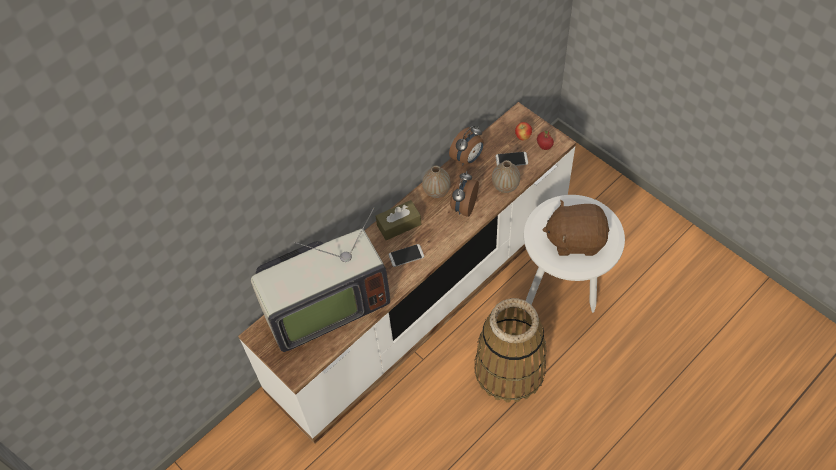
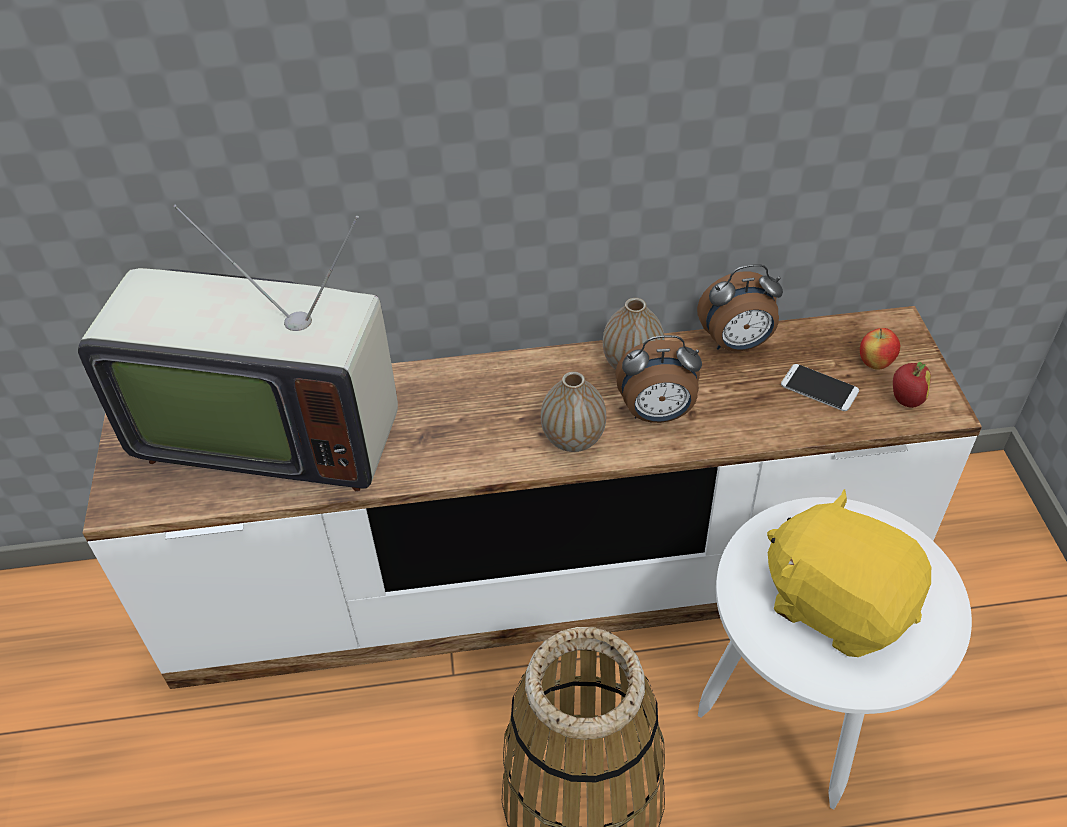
camera: 35 degrees right, 10 degrees down
(399, 225) = (516, 379): brown tissue box -> none
(406, 255) = (480, 434): phone -> none
(463, 206) = (657, 414): alarm clock -> alarm clock turned 150 degrees counterclockwise
(505, 186) = (768, 424): vase -> vase (573, 439)
(575, 239) = (837, 603): brown plush toy -> yellow plush toy

